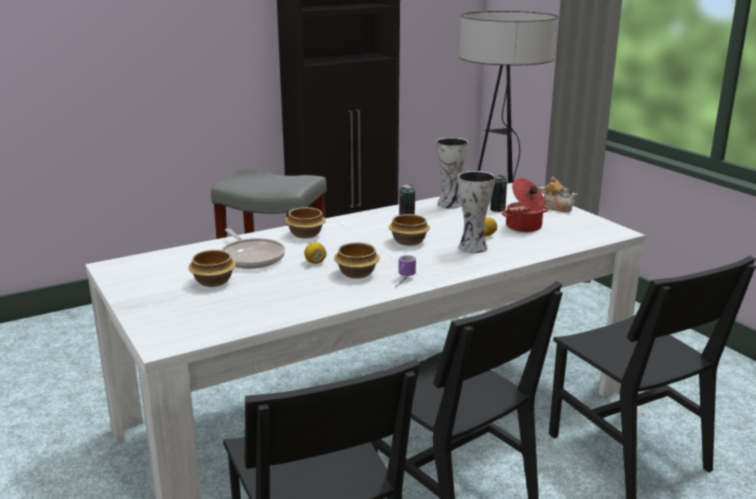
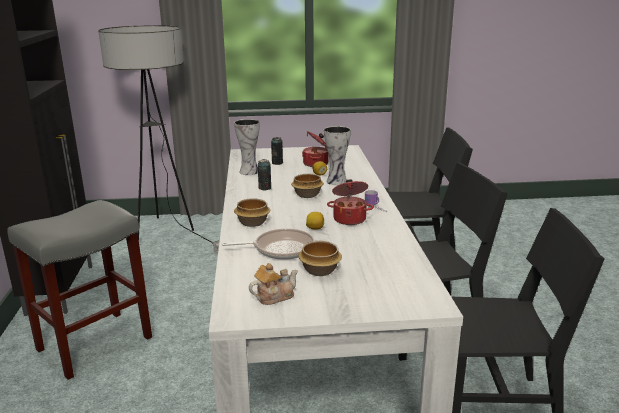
camera: 65 degrees left, 0 degrees up
(357, 273) = (349, 219): bowl -> cooking pot
(556, 207) = (293, 150): teapot -> teapot (274, 296)

